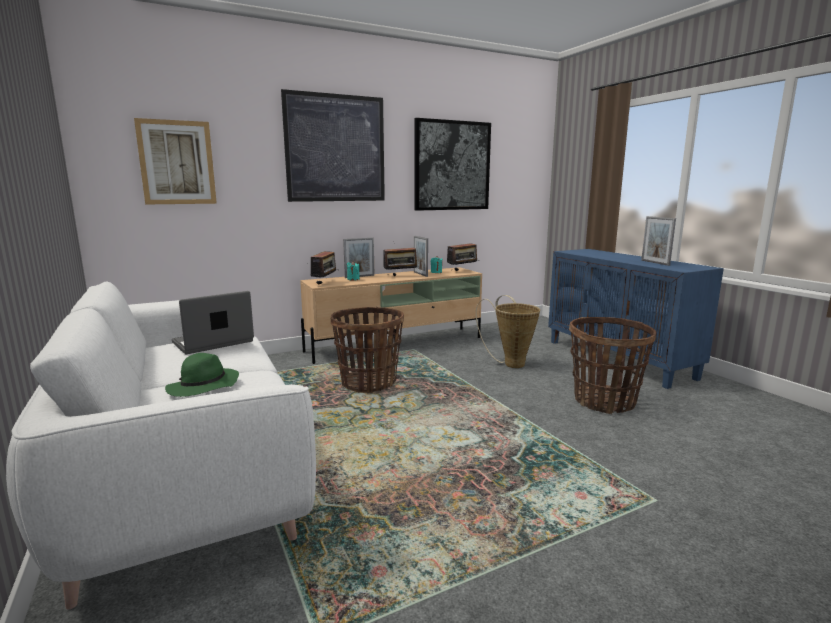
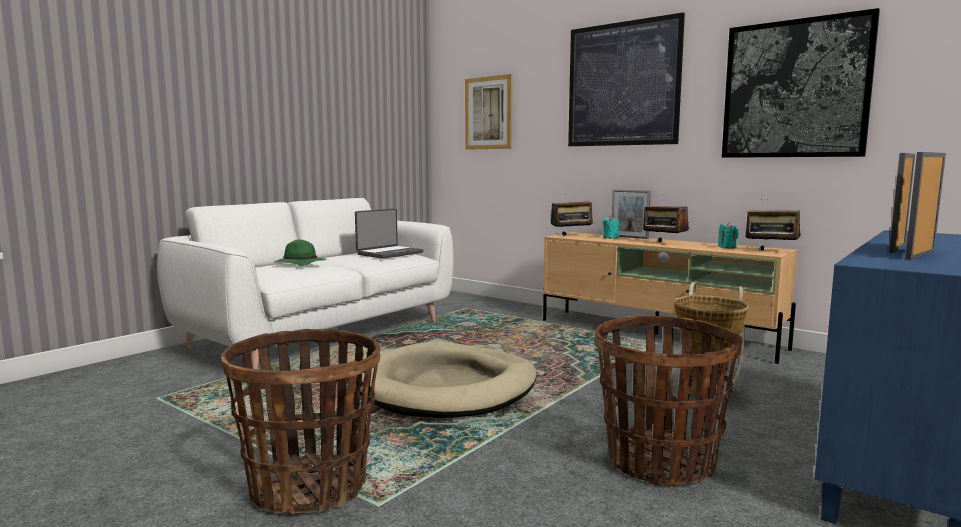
camera: 65 degrees right, 5 degrees down
(213, 342) = (389, 253): laptop -> laptop turned 105 degrees clockwise
(369, 383) = (527, 344): basket -> basket (309, 487)
(420, 274) = (698, 245): picture frame -> picture frame (897, 248)
(444, 433) = (448, 387): none -> beige dog bed

